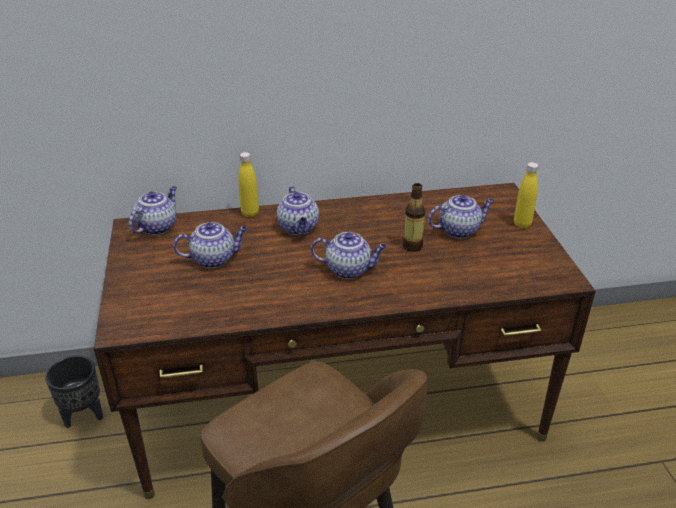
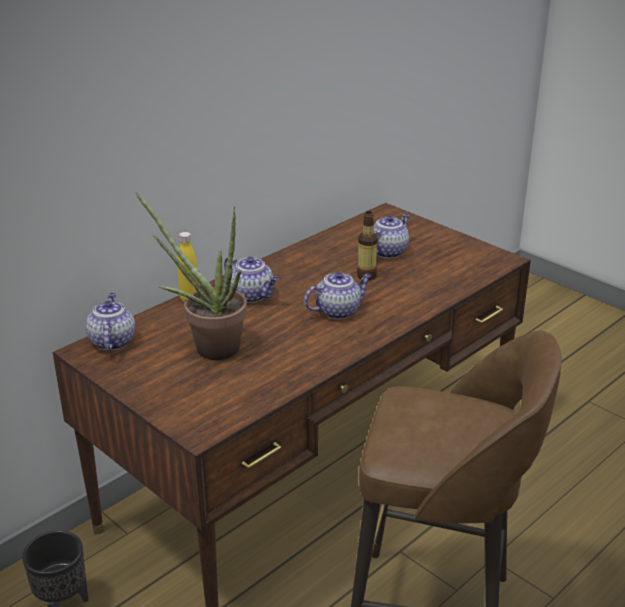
camera: 35 degrees left, 5 degrees down
(214, 259) = (208, 346): teapot -> potted plant
(522, 224) = (429, 231): yellow bottle -> none

